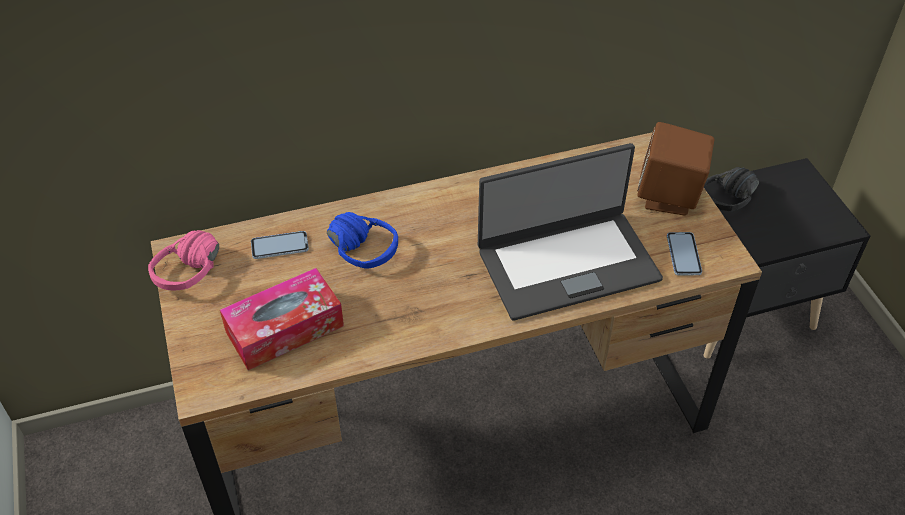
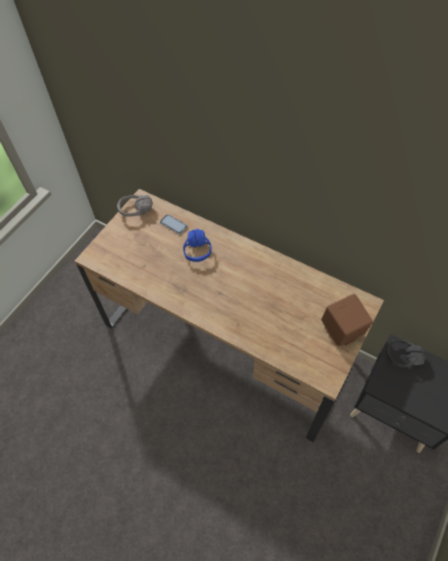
camera: 50 degrees right, 10 degrees up
(197, 276) = (136, 214): pink headphones -> grey headphones
(285, 329) = (138, 257): tissue box -> none
(567, 263) = (261, 321): laptop -> none
(683, 254) = (312, 361): phone -> none

